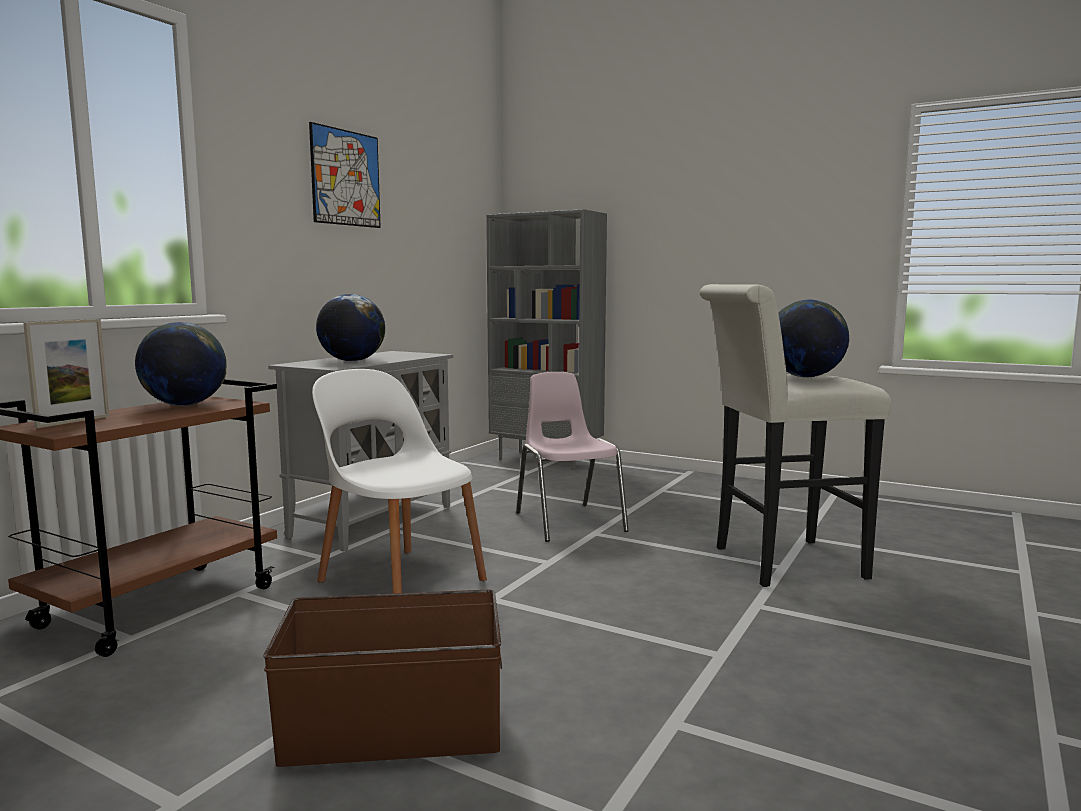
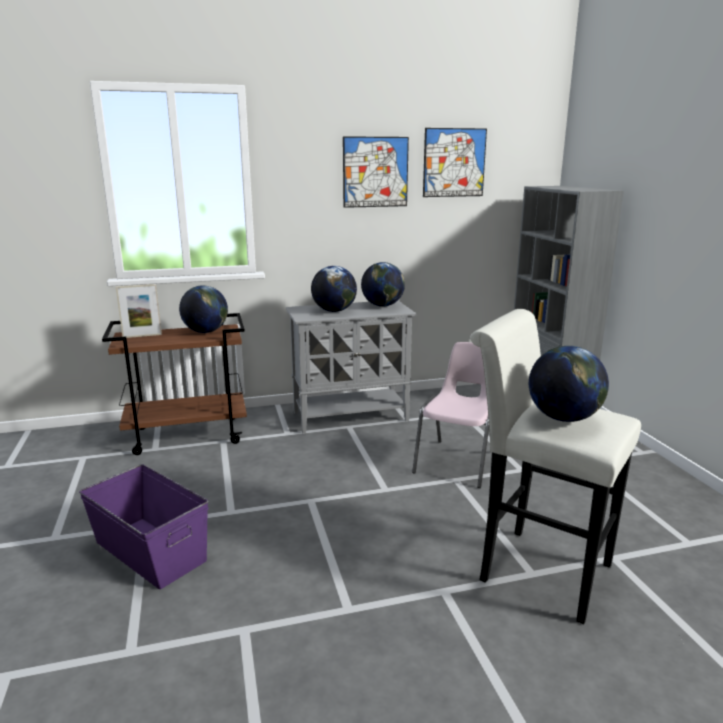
camera: 45 degrees right, 10 degrees up
(392, 728) = (150, 550): brown storage box -> purple storage box
(395, 354) = (382, 306): none -> globe
(399, 579) = (294, 464): white chair -> none
(419, 179) = (454, 162): none -> picture

